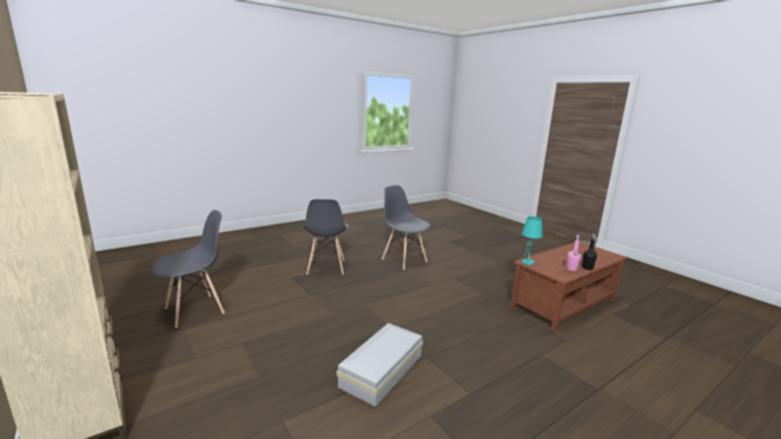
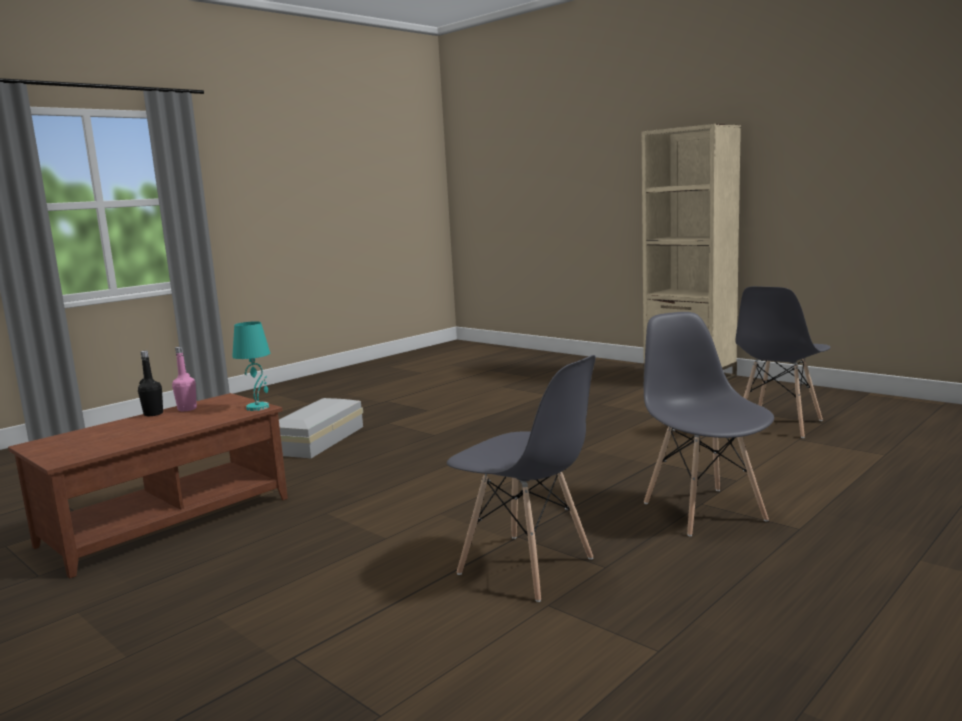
camera: 170 degrees right, 5 degrees down
(383, 370) = (480, 422): white storage box -> white storage box (315, 440)

